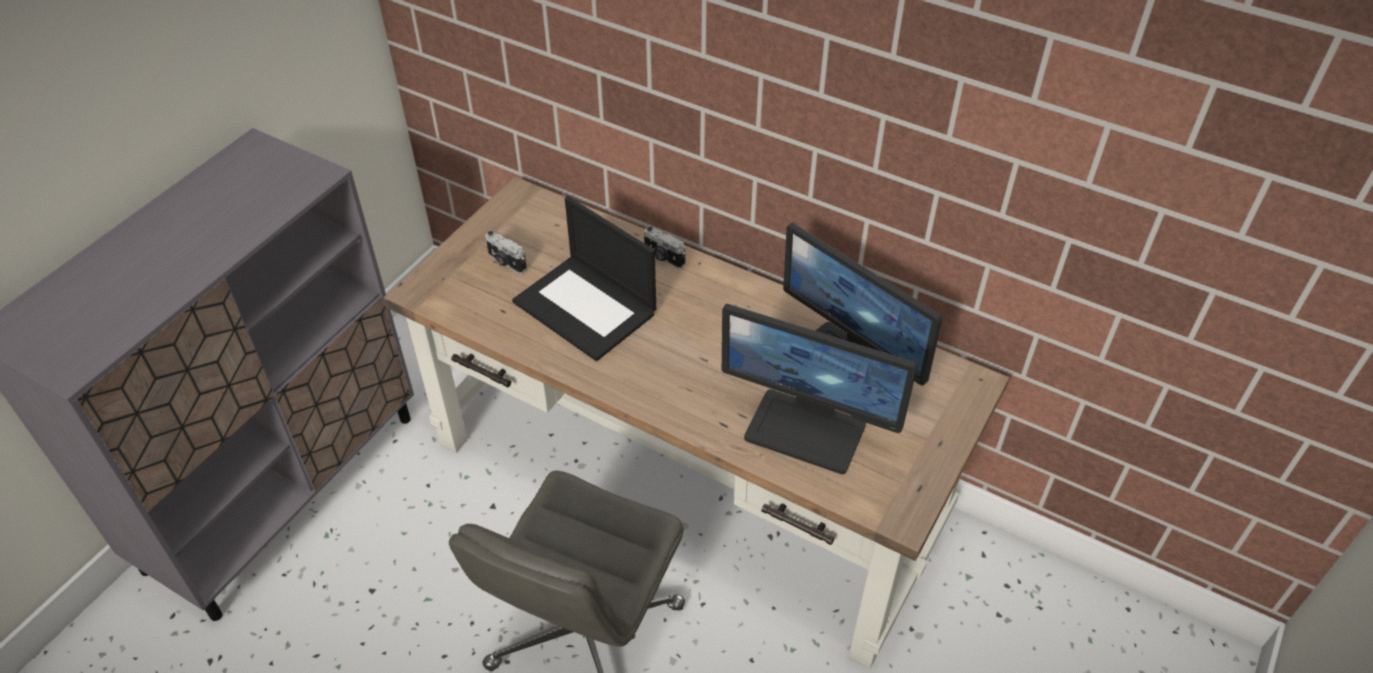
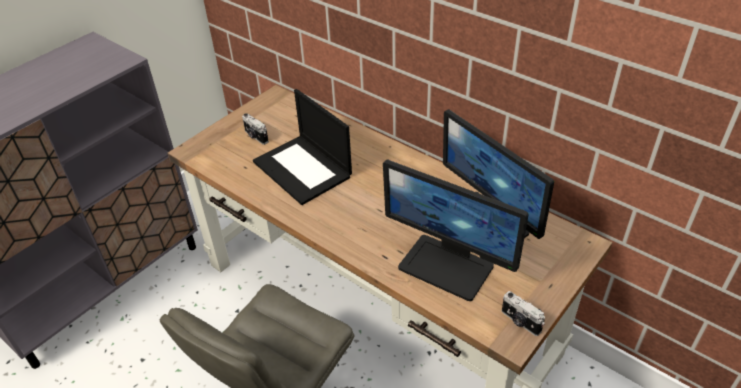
camera: 10 degrees right, 5 degrees down
(663, 258) = (365, 141): camera -> camera (520, 322)

